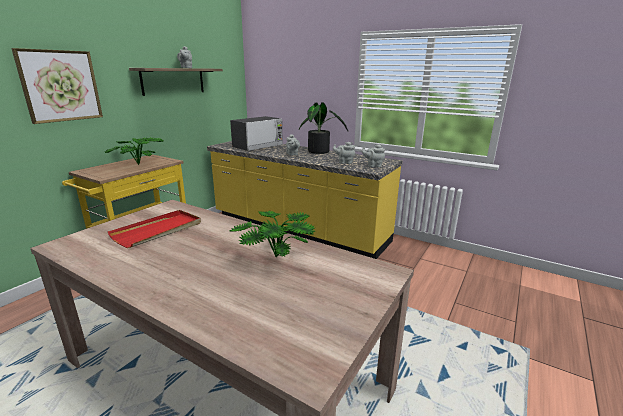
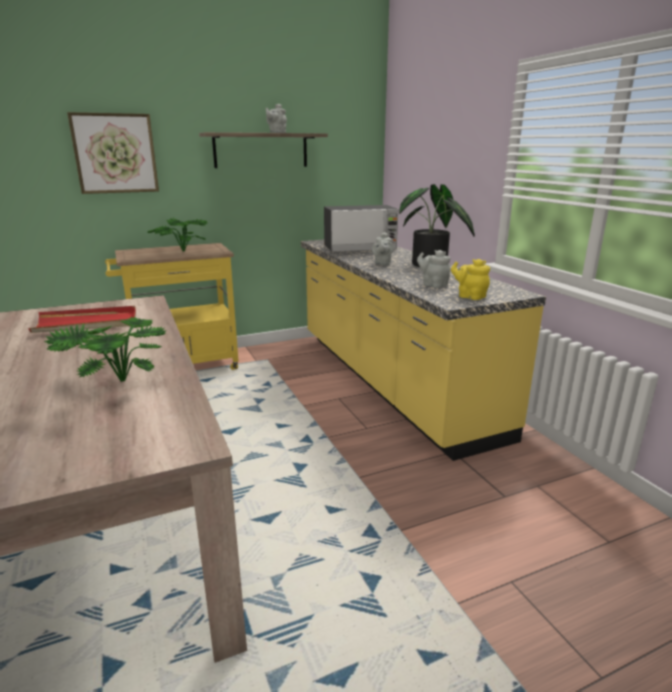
camera: 35 degrees right, 0 degrees up
(373, 165) = (469, 296): grey teapot -> yellow teapot

